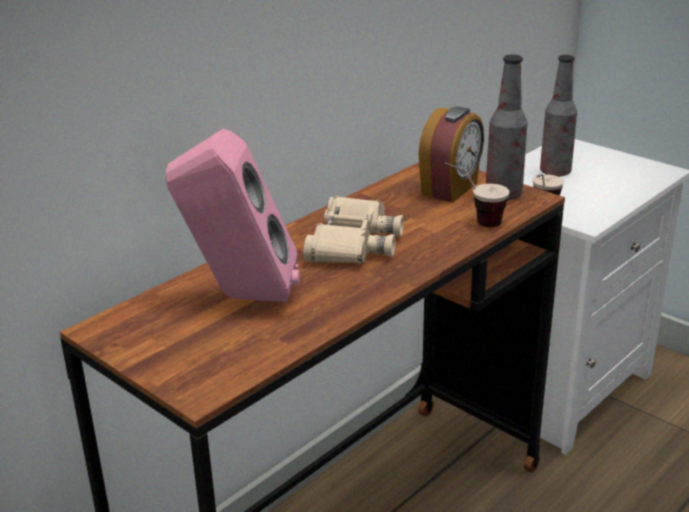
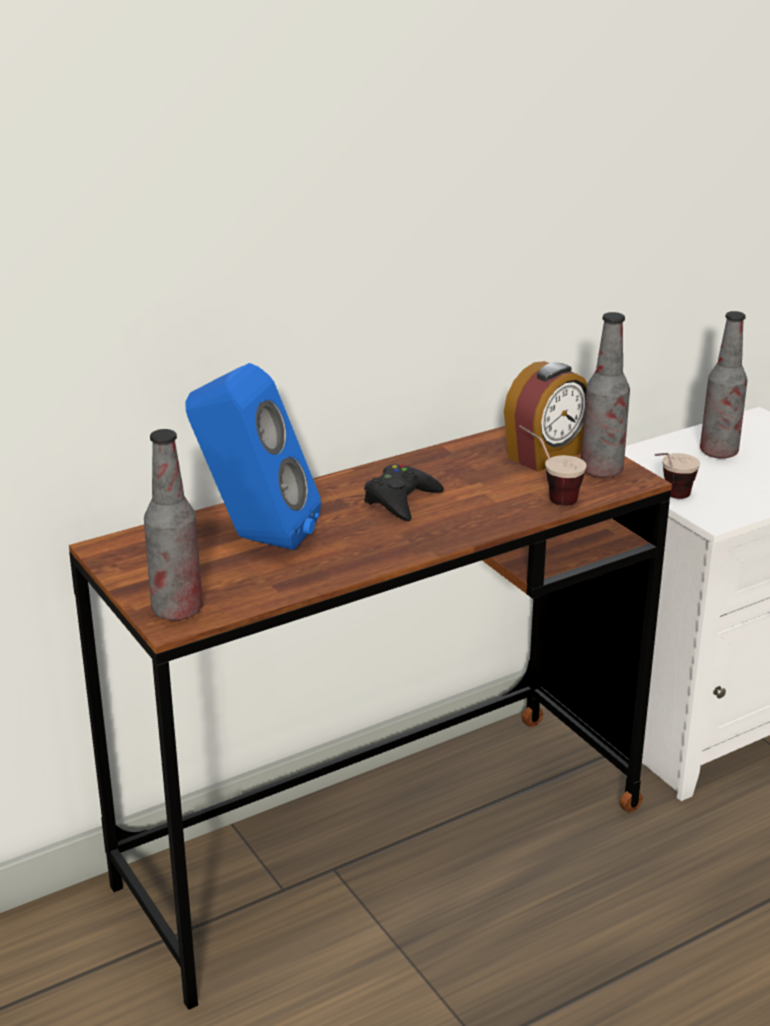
camera: 15 degrees right, 0 degrees up
(200, 379) = (177, 610): none -> bottle
(240, 297) = (254, 539): pink speaker -> blue speaker
(353, 242) = (401, 500): beige binoculars -> black game controller

